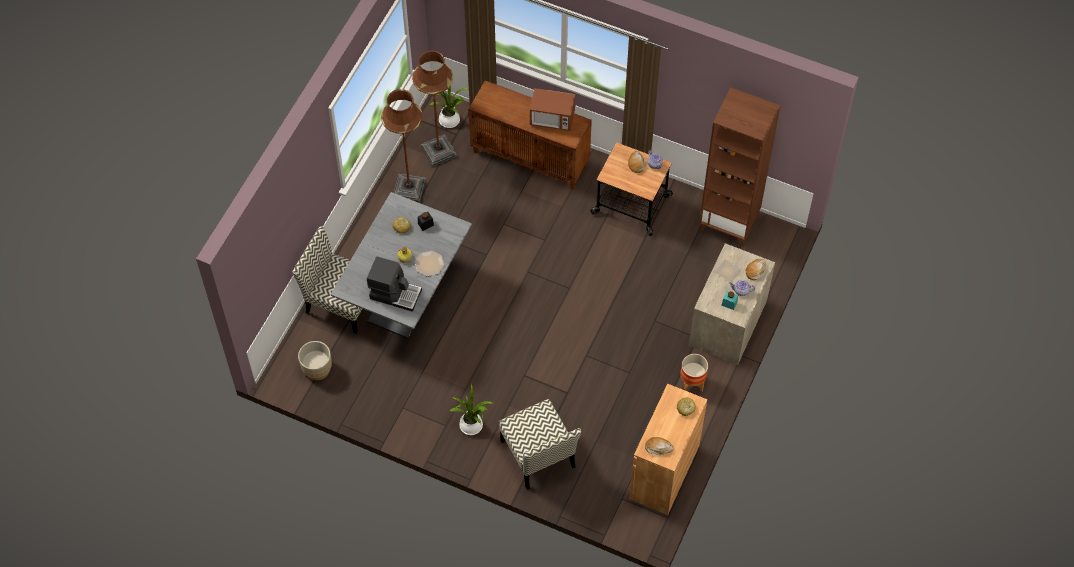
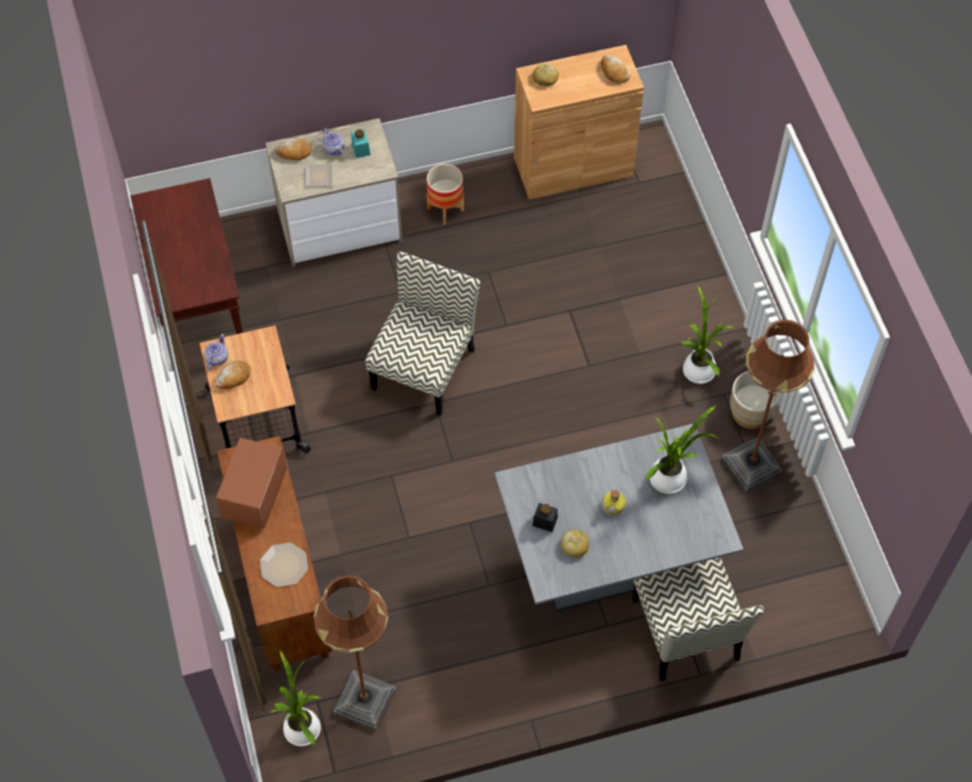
camera: 130 degrees left, 0 degrees up
(317, 369) = (794, 581): beige planter -> beige planter (750, 412)
(395, 293) = (671, 477): coffee machine -> potted plant
(409, 189) = (454, 689): brown floor lamp -> brown floor lamp (751, 465)
(429, 263) = (595, 473): plate -> plate (283, 565)
(538, 455) = (667, 284): chair -> chair (423, 367)
(552, 119) = (254, 495): microwave -> microwave turned 135 degrees counterclockwise
(729, 223) = (199, 306): brown bookcase -> brown console table

